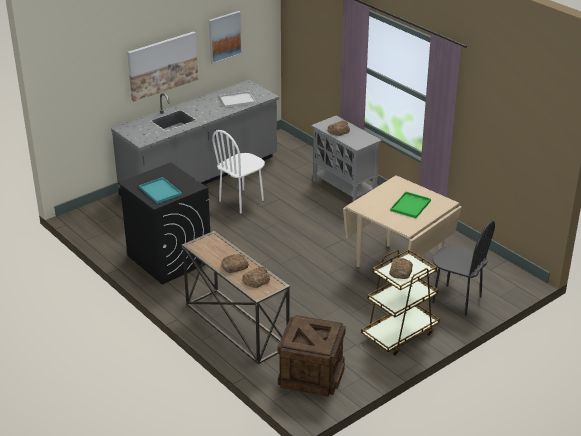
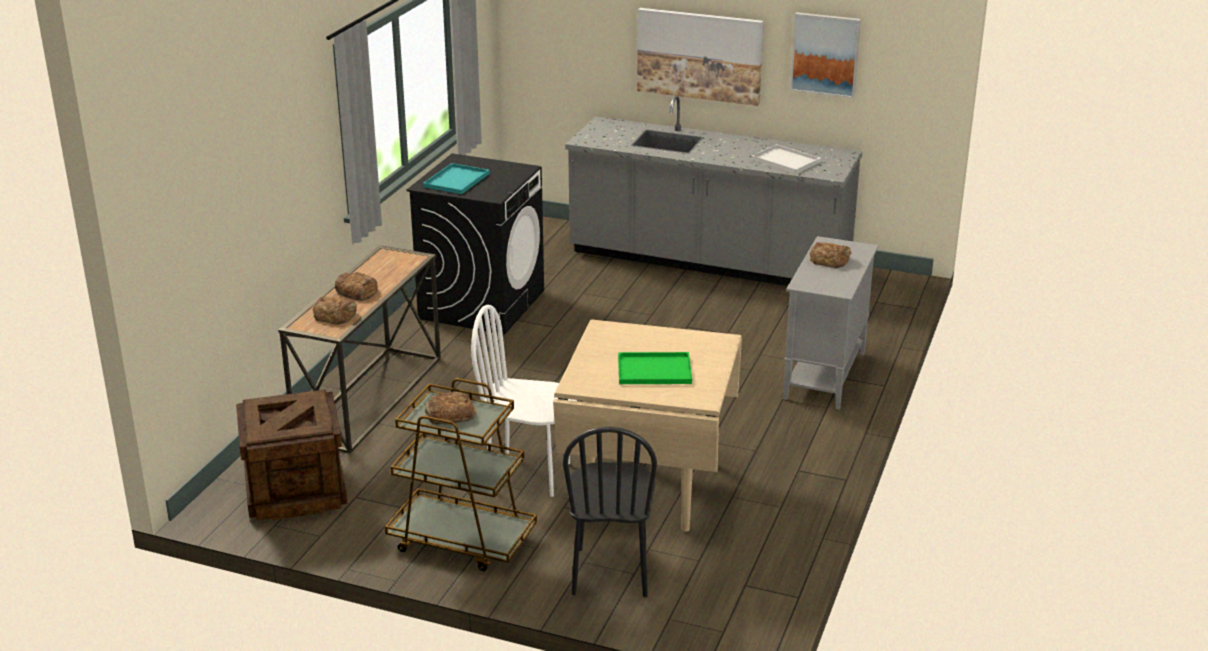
camera: 60 degrees right, 5 degrees down
(241, 201) = (683, 308): white chair -> white chair (528, 474)

